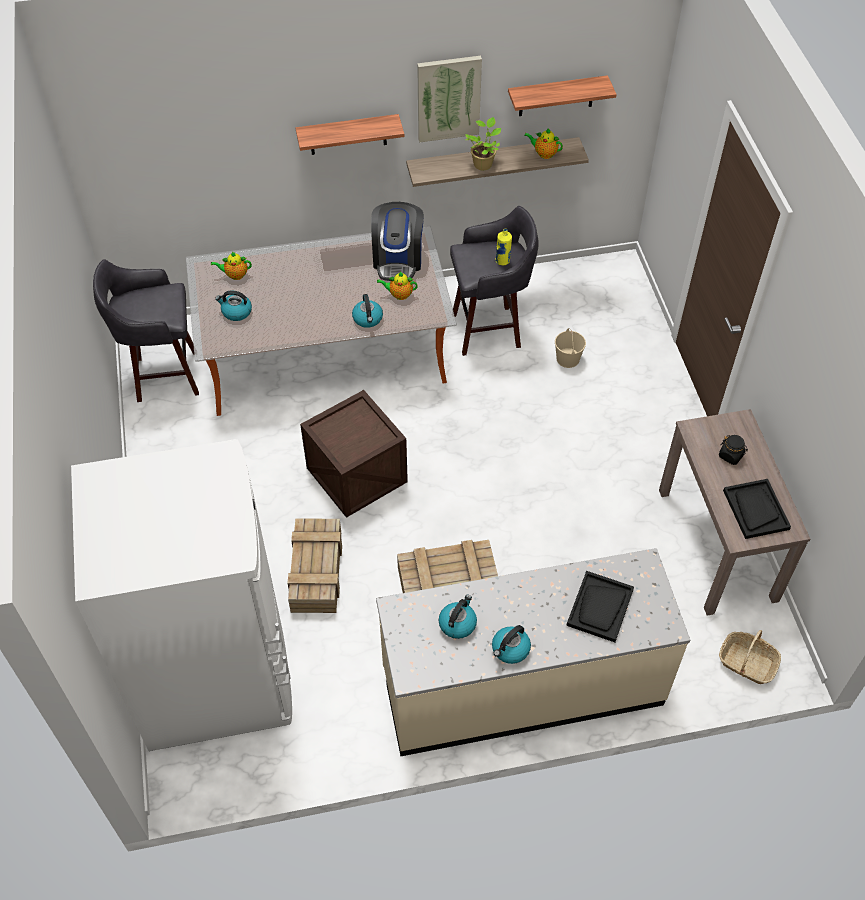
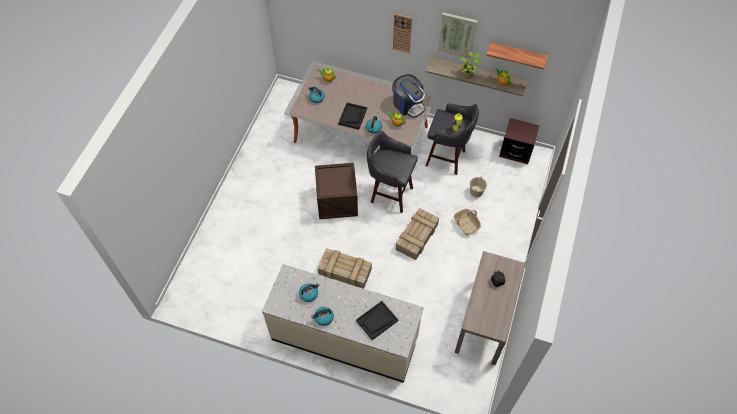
camera: 30 degrees right, 5 degrees up
(163, 376) = (282, 112): grey stool -> grey stool (390, 194)
(217, 676) = (219, 263): white fridge -> none
(317, 573) = (290, 238): crate -> crate (416, 237)
(348, 134) = (402, 33): shelf -> wall clock
(398, 260) = (408, 104): coffee machine -> coffee machine turned 75 degrees counterclockwise
(584, 275) = (515, 152): none -> brown nightstand
(747, 663) = (457, 385): basket -> basket (466, 224)
(755, 509) = (489, 314): black tray -> black tray (352, 116)

